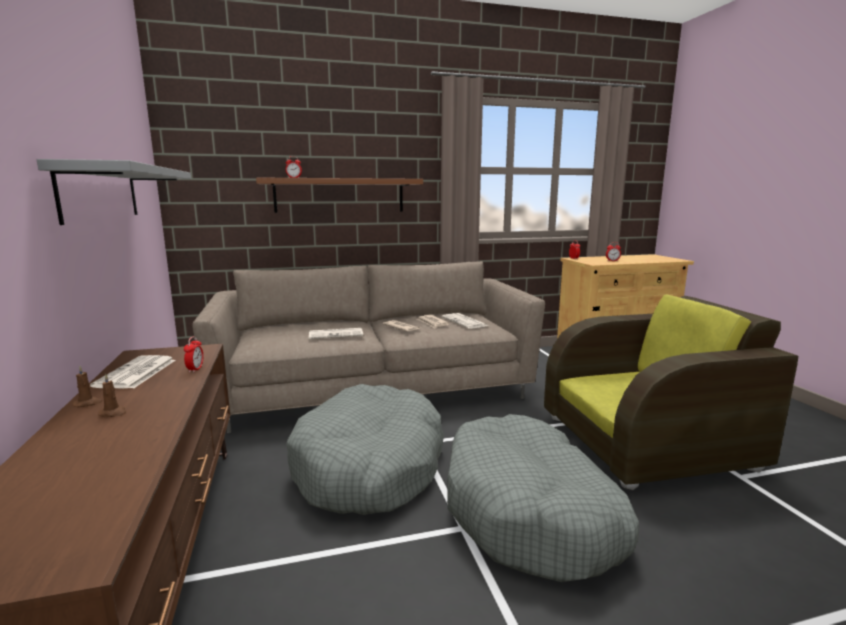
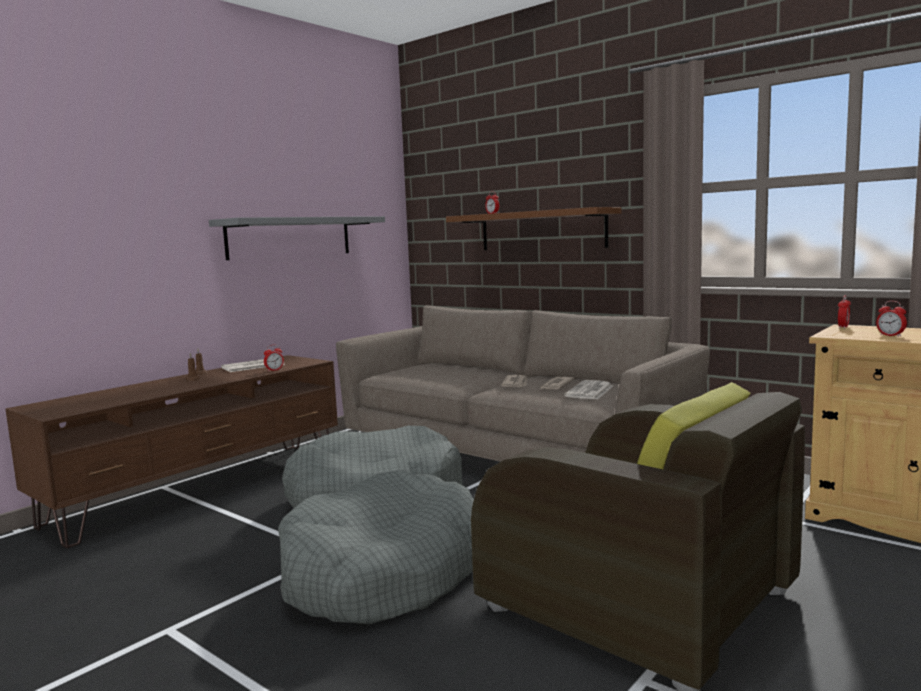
camera: 55 degrees right, 5 degrees down
(336, 334) = (452, 377): newspaper -> none

